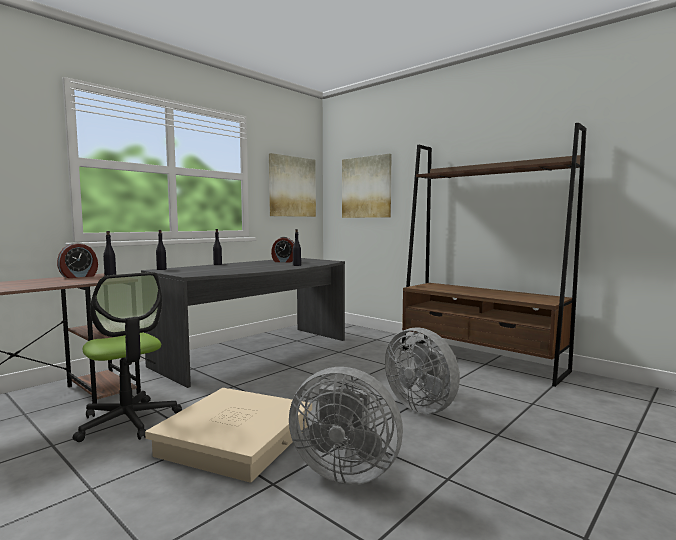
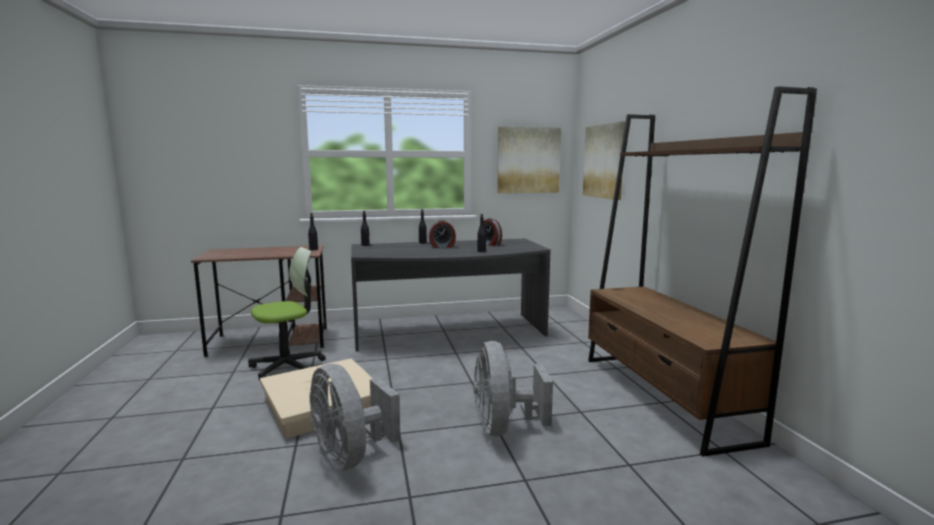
camera: 35 degrees right, 5 degrees up
(79, 276) = (296, 248): alarm clock -> alarm clock (442, 247)
(128, 421) = (287, 368): office chair -> office chair turned 120 degrees counterclockwise

